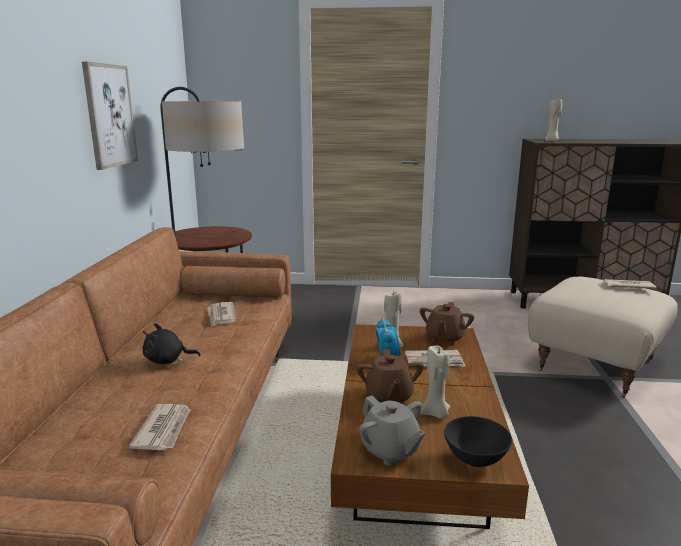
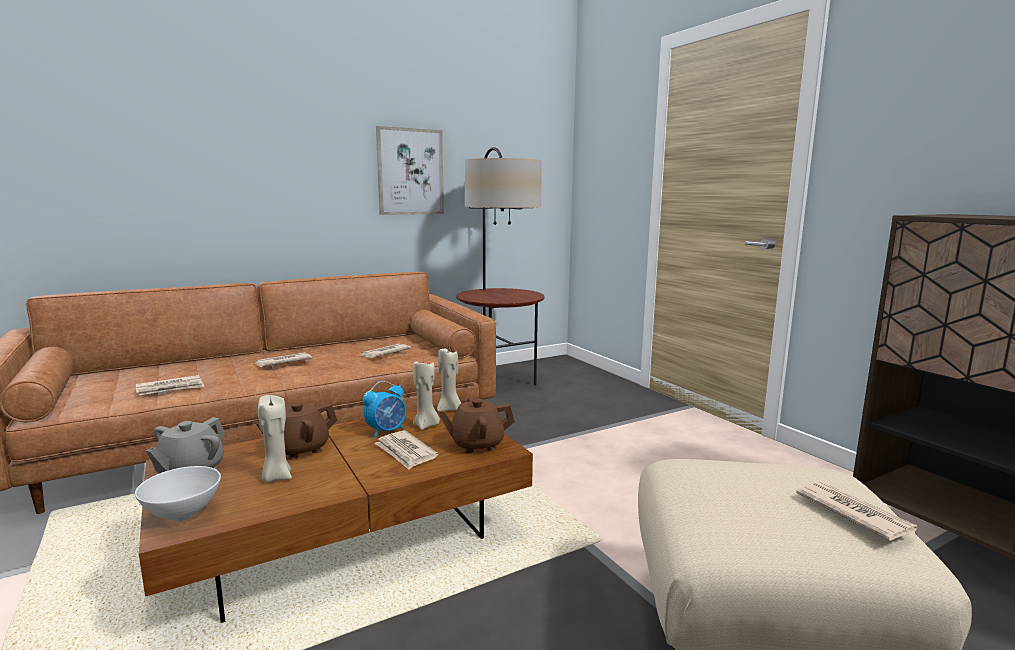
camera: 55 degrees right, 5 degrees down
(167, 360) = (282, 362): black plush toy -> newspaper
(475, 460) = (183, 515): black bowl -> white bowl
(551, 141) = (959, 215): beige candle -> beige candle (449, 409)

